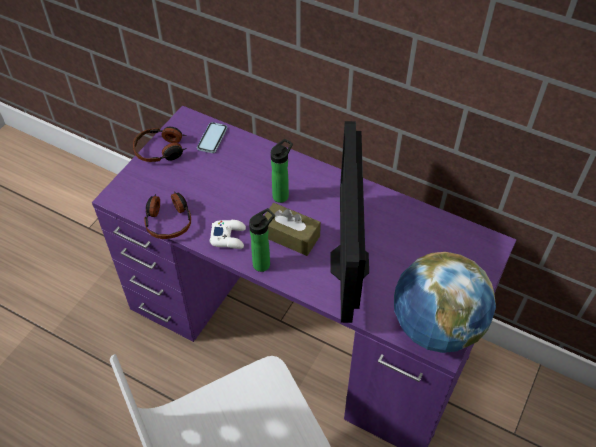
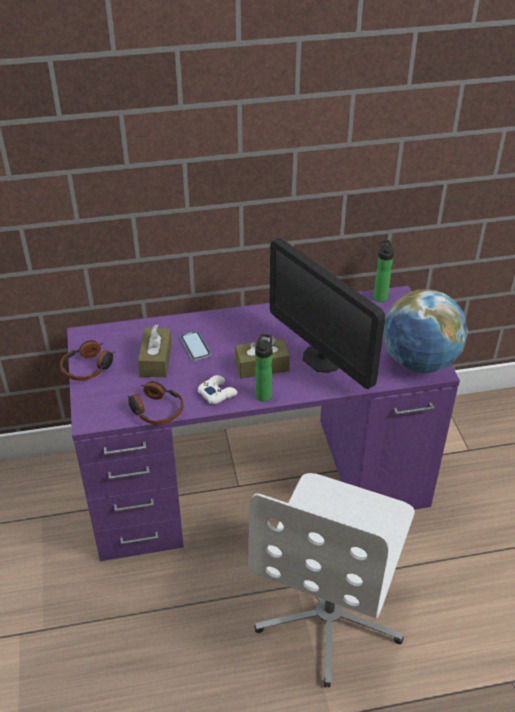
camera: 40 degrees left, 10 degrees down
(212, 138) = (123, 337): phone -> phone (195, 347)
(214, 175) = (156, 360): none -> brown tissue box
(282, 195) = (224, 344): bottle -> bottle (380, 296)

